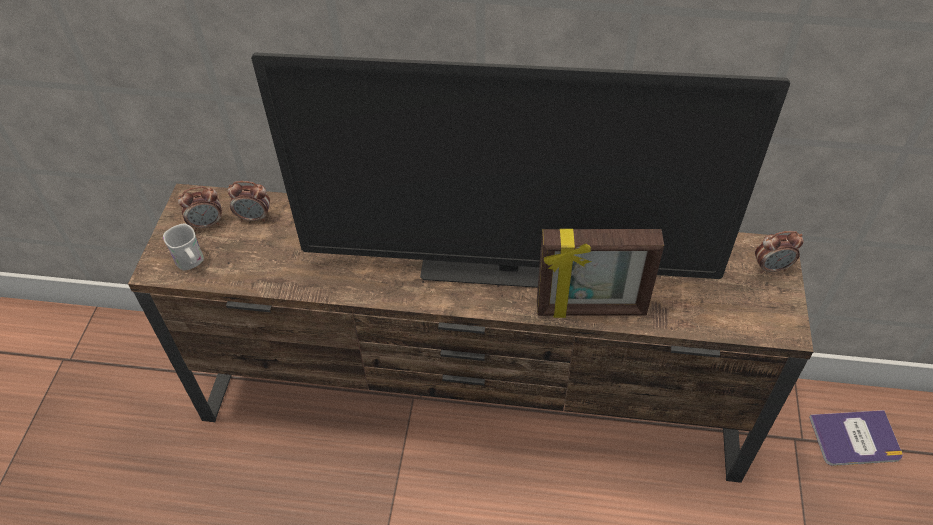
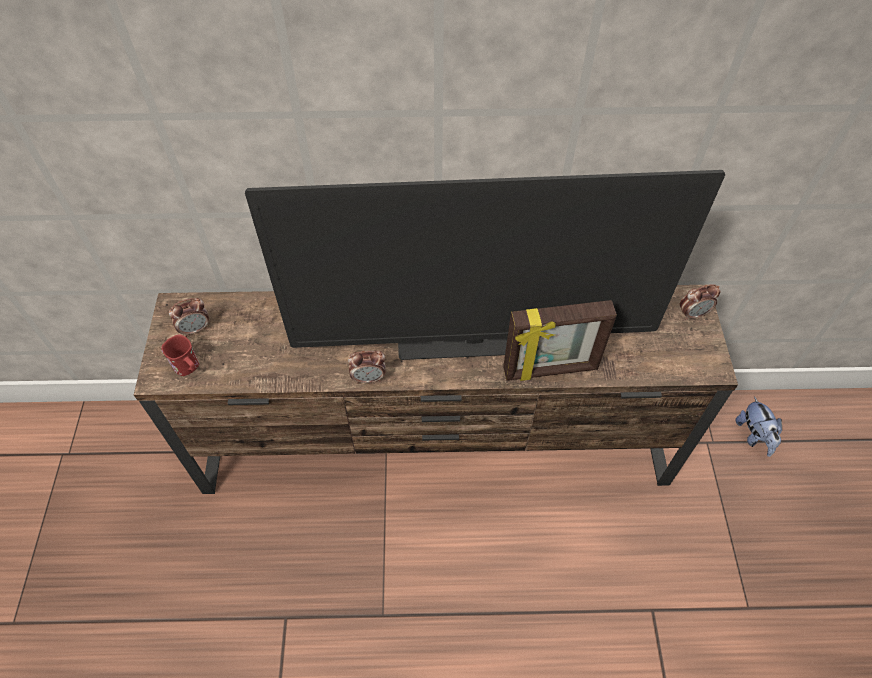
camera: 10 degrees left, 5 degrees up
(191, 262) = (188, 367): white mug -> red mug
(254, 217) = (238, 318): alarm clock -> alarm clock (369, 378)
(855, 438) = (754, 436): book -> plush toy

